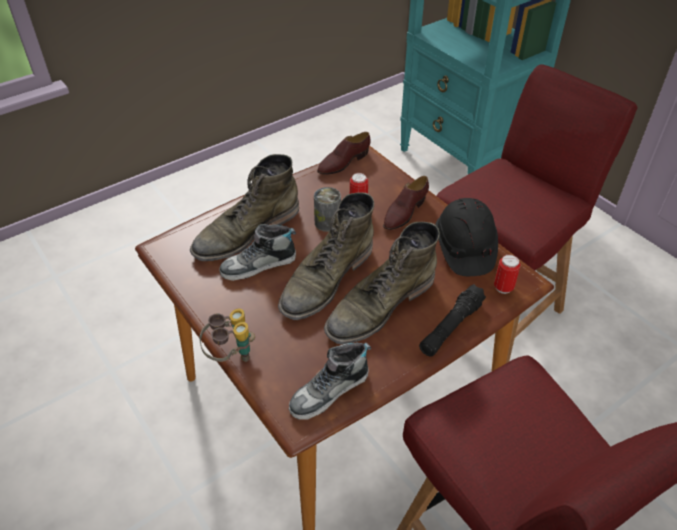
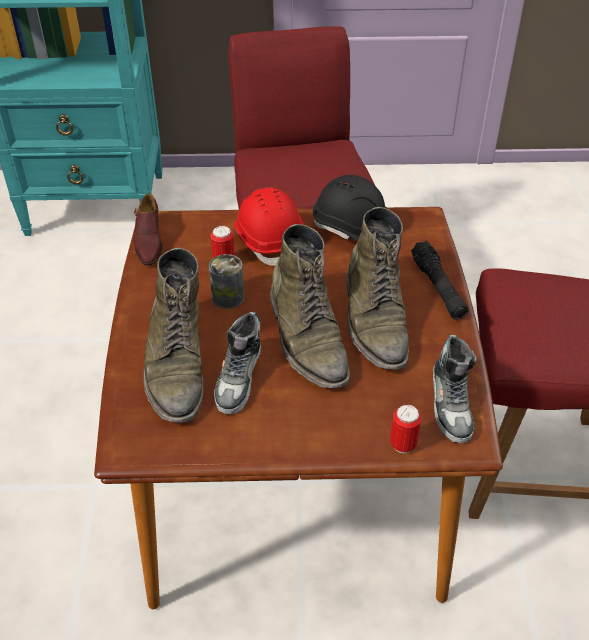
camera: 55 degrees left, 0 degrees up
(230, 355) = (347, 457): binoculars -> none
(404, 212) = (268, 239): brown shoe -> red hard hat
(503, 287) = (420, 234): can -> can (403, 444)

